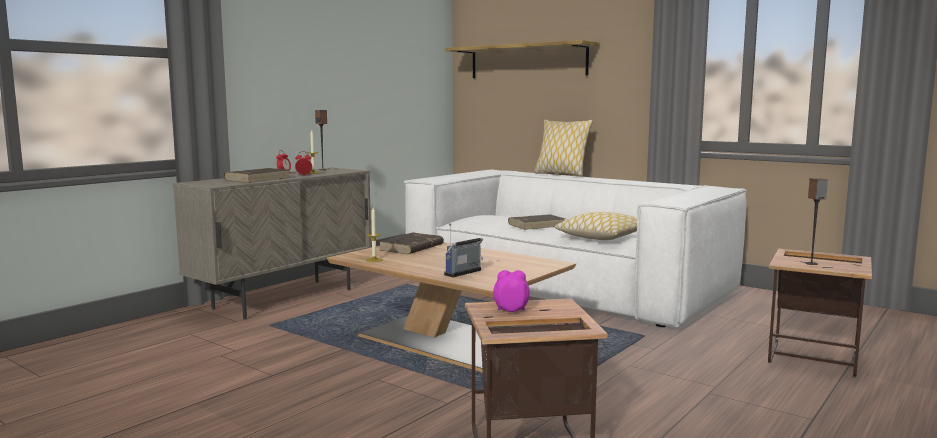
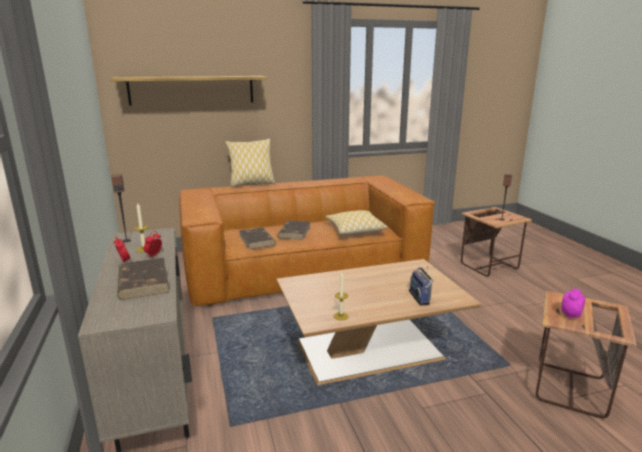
camera: 55 degrees left, 10 degrees up
(411, 247) = (313, 290): brown book -> brown book (257, 240)
(565, 285) = (303, 268): white sofa -> brown sofa

